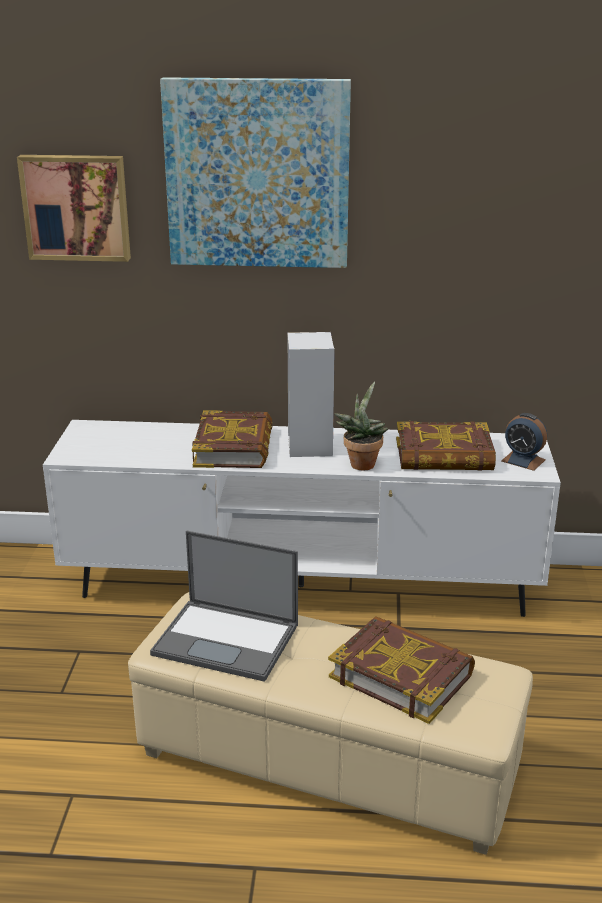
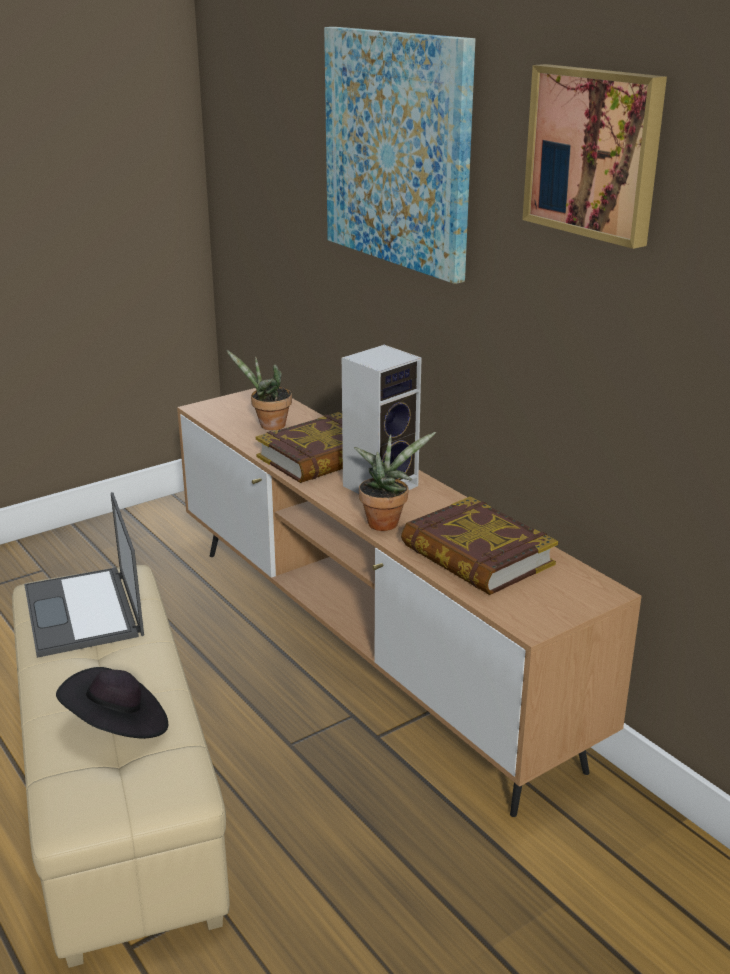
camera: 50 degrees right, 0 degrees up
(76, 207) = (281, 163): picture -> picture (595, 153)
(147, 445) = (268, 426): none -> potted plant
(301, 586) = (367, 647): white tv stand -> brown tv stand
(401, 675) = (118, 727): book -> black hat
(523, 460) = (545, 604): alarm clock -> none

